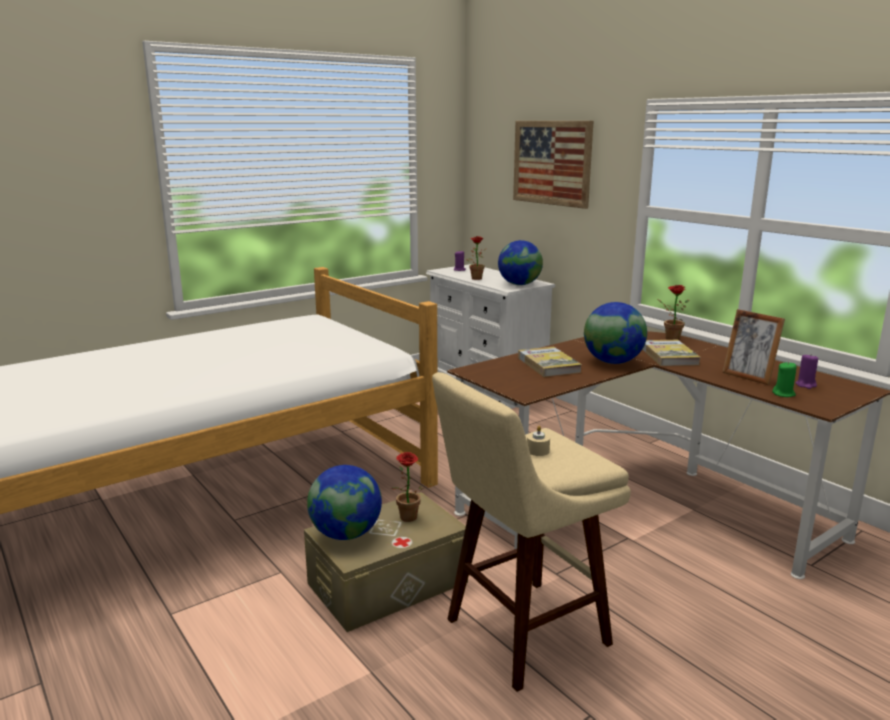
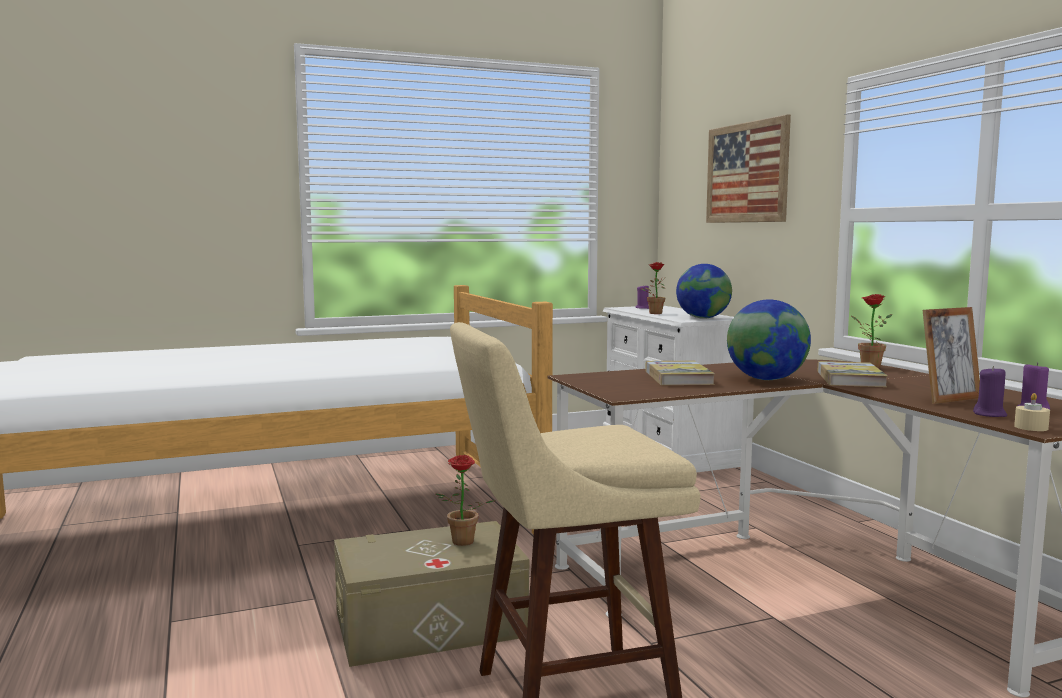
camera: 15 degrees right, 10 degrees down
(346, 534) = (377, 548): globe -> none
(538, 451) = (585, 437): beige candle -> beige candle (1031, 427)
(748, 377) = (949, 399): picture frame -> picture frame turned 90 degrees counterclockwise
(783, 394) = (989, 414): green candle -> purple candle

